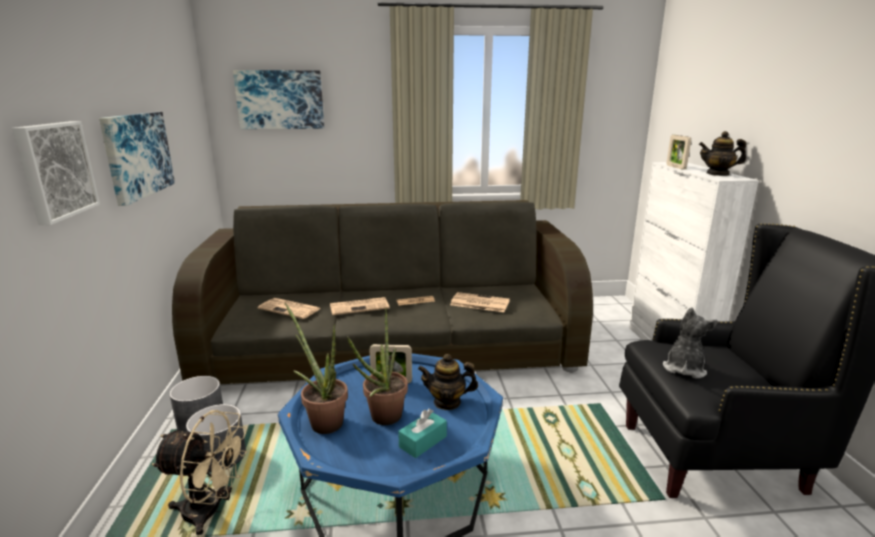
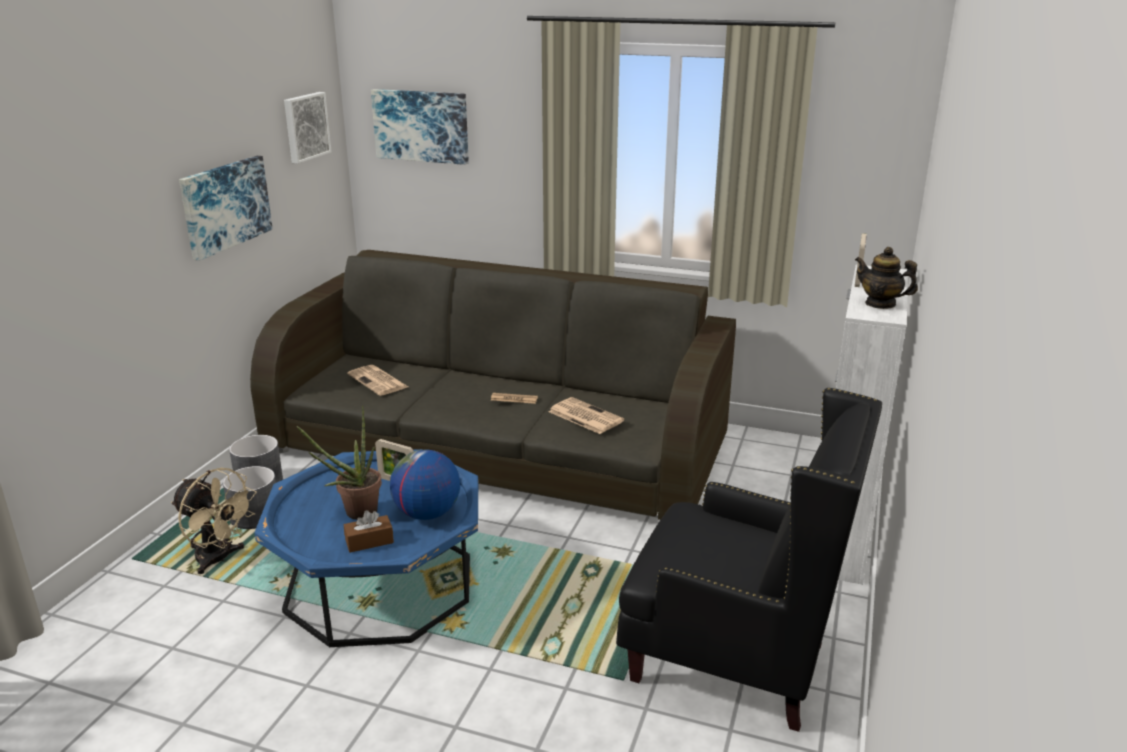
camera: 25 degrees right, 5 degrees up
(55, 170) = (125, 236): picture -> picture (305, 126)
(322, 421) = (306, 501): potted plant -> none
(360, 306) = (449, 393): newspaper -> none
(423, 441) = (369, 541): turquoise tissue box -> brown tissue box
(447, 402) = (427, 514): teapot -> globe
(684, 368) = (678, 542): plush toy -> none

